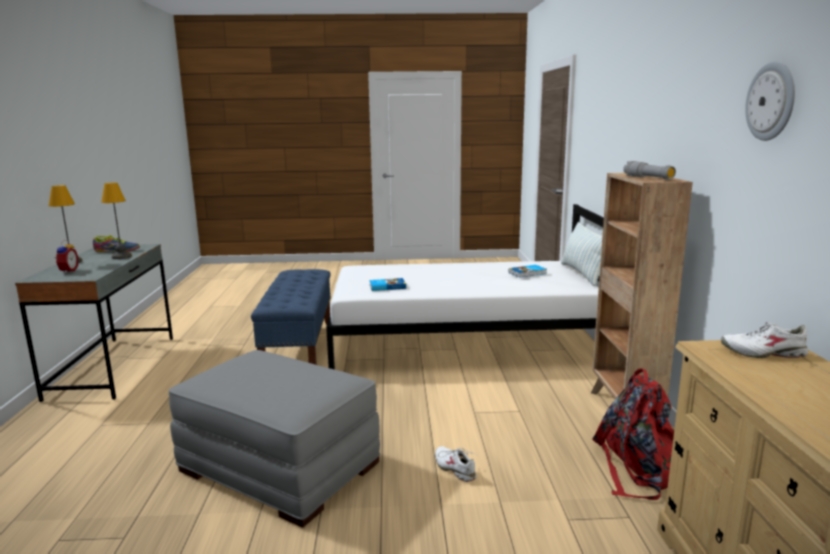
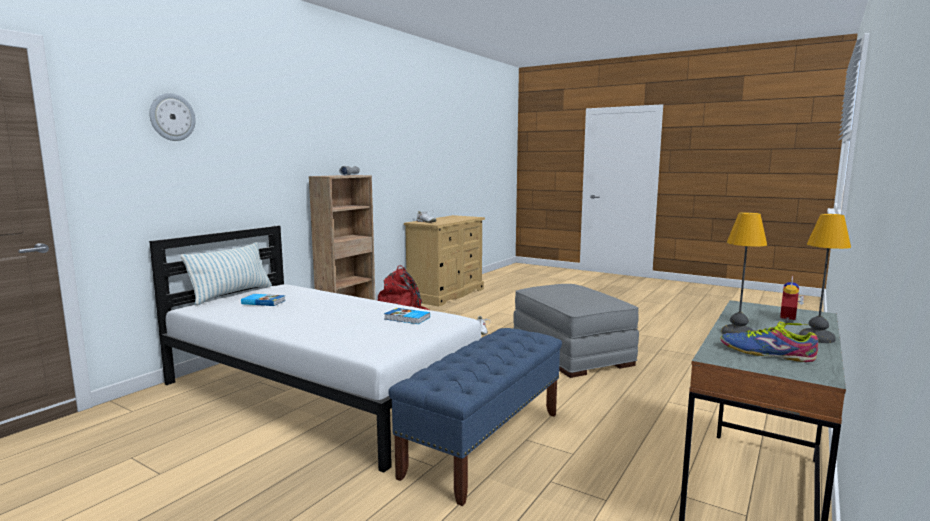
camera: 145 degrees left, 5 degrees down
(771, 101) = (378, 135): wall clock -> wall clock (172, 117)

